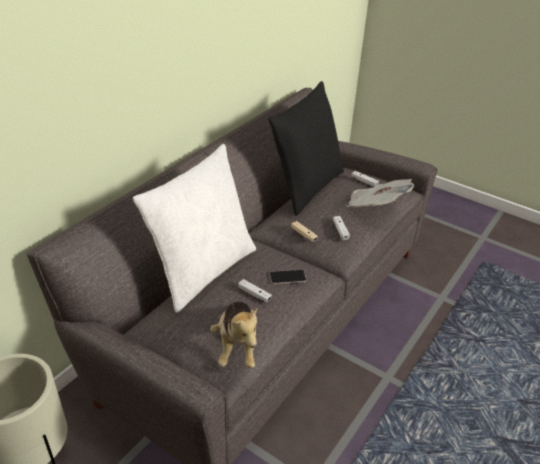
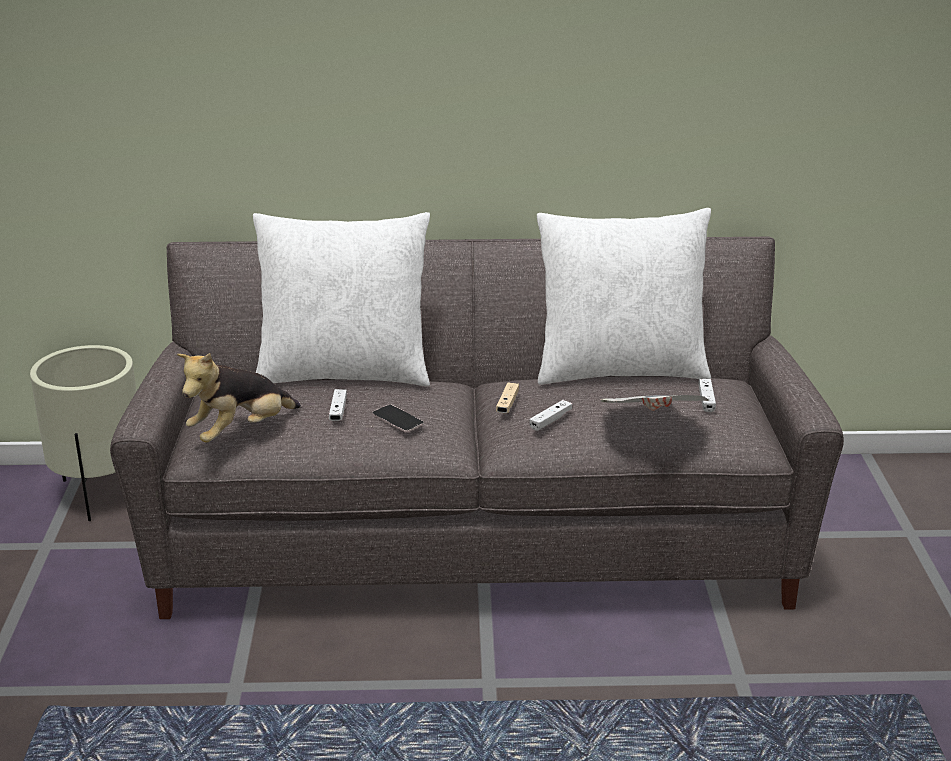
camera: 55 degrees right, 10 degrees down
(305, 187) = (620, 369): black pillow -> white pillow

